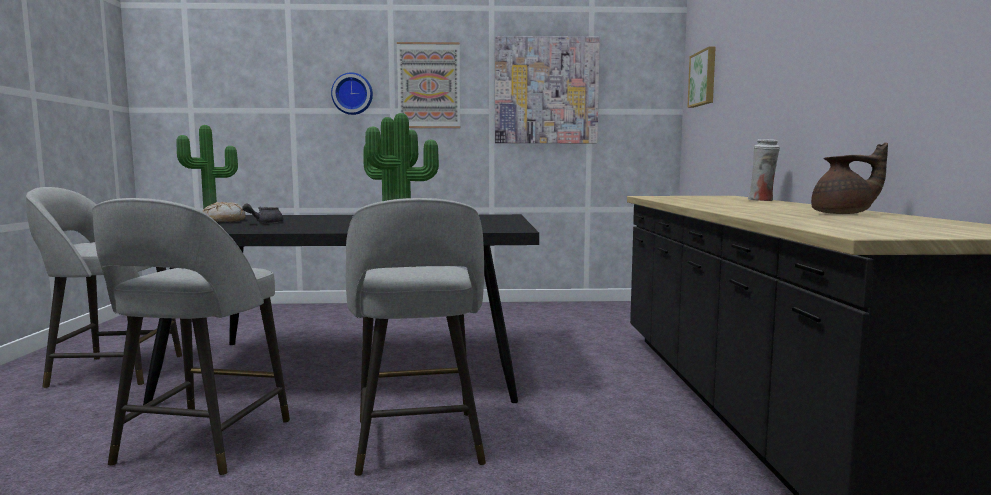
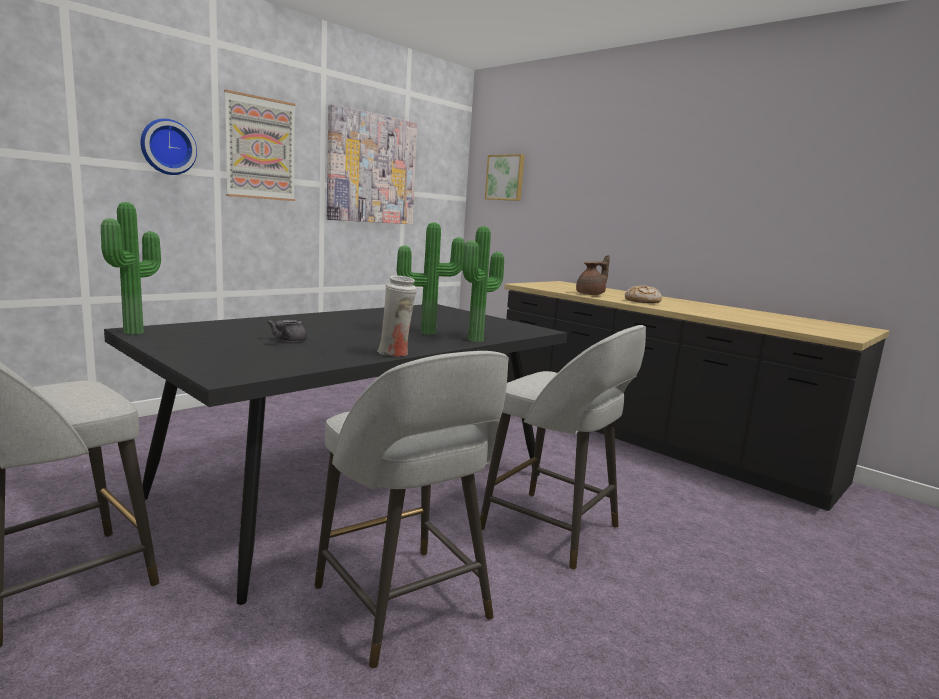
camera: 45 degrees left, 5 degrees up
(223, 221) = (216, 342): bread -> bread (642, 301)
(762, 200) = (615, 290): white vase -> white vase (395, 354)
(843, 214) = (734, 311): brown teapot -> brown teapot (591, 294)

